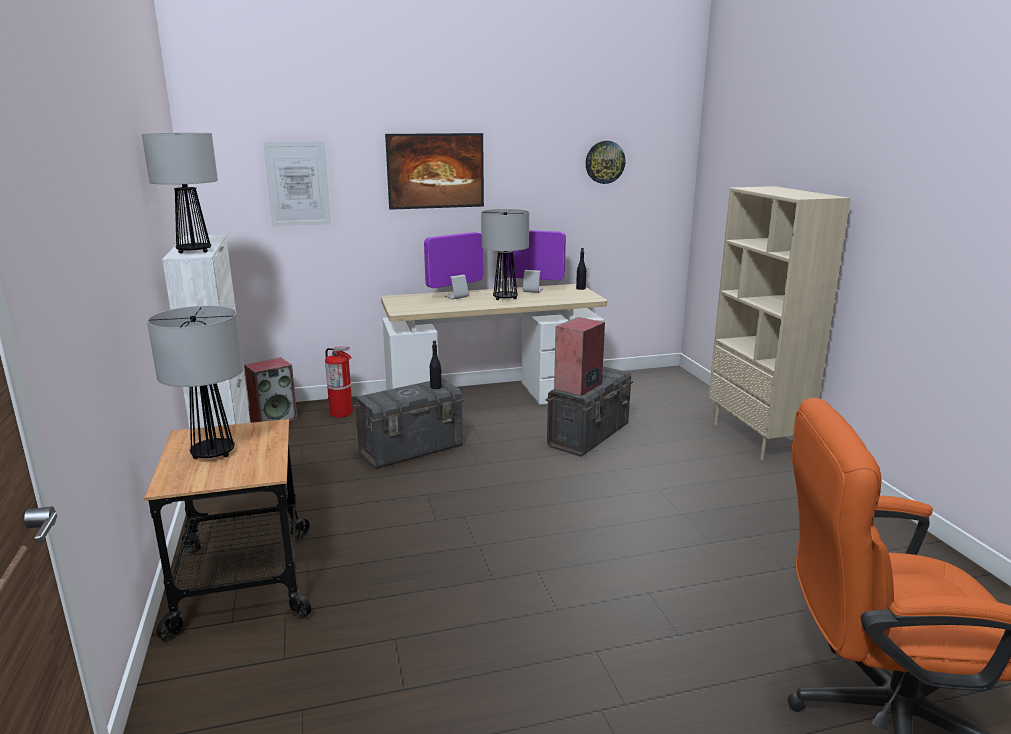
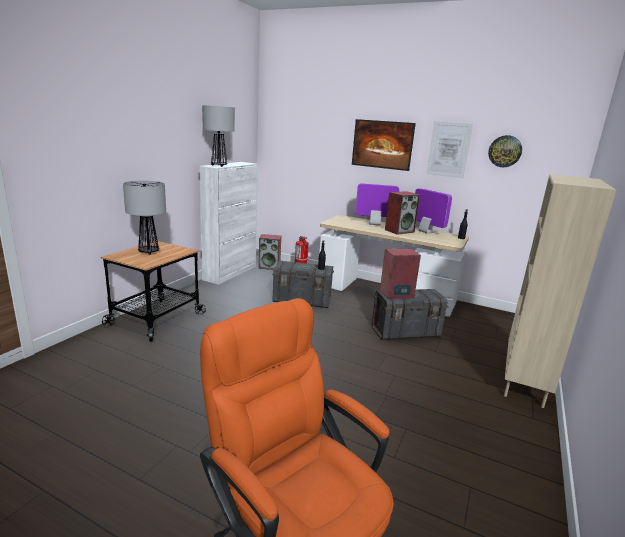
camera: 40 degrees right, 0 degrees up
(298, 184) = (307, 143): picture -> picture (448, 149)
(505, 298) = (399, 231): table lamp -> speaker

